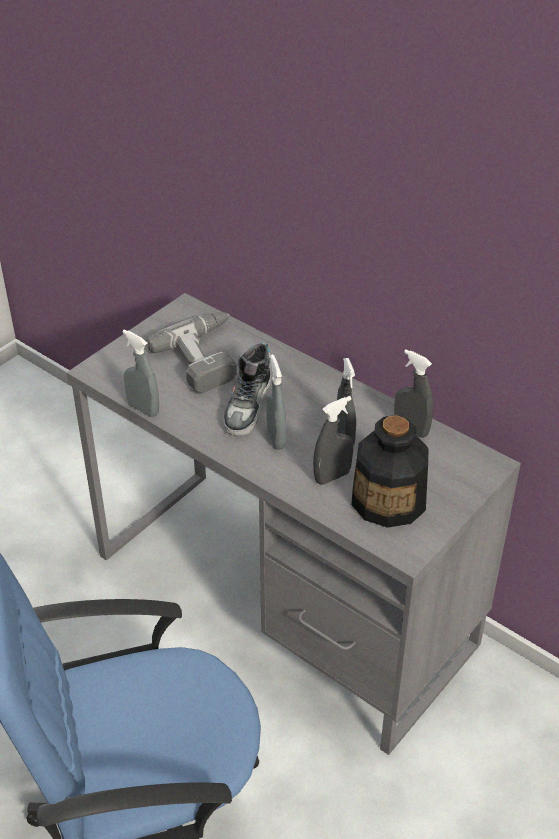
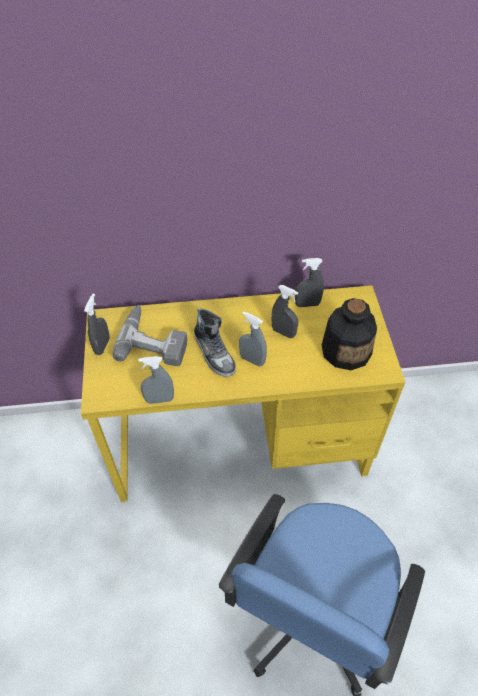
camera: 45 degrees left, 10 degrees up
(283, 599) = (240, 442): grey desk -> yellow desk
(332, 476) = (305, 359): grey spray bottle -> grey spray bottle (102, 346)

